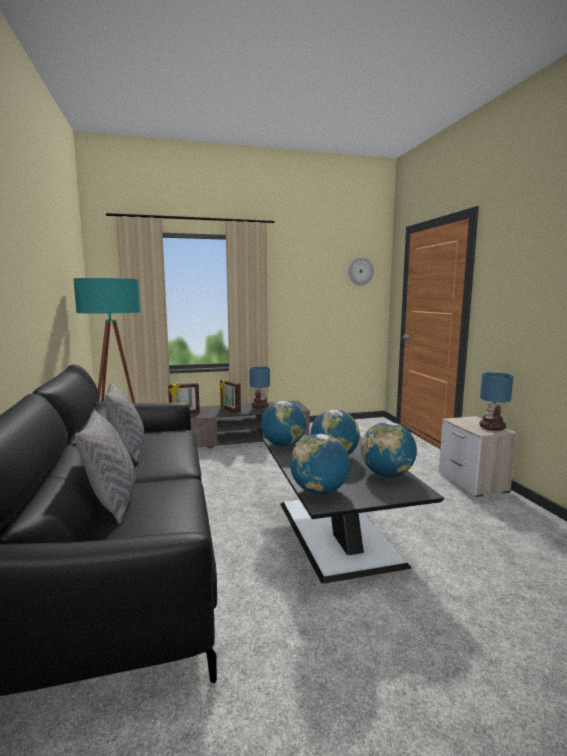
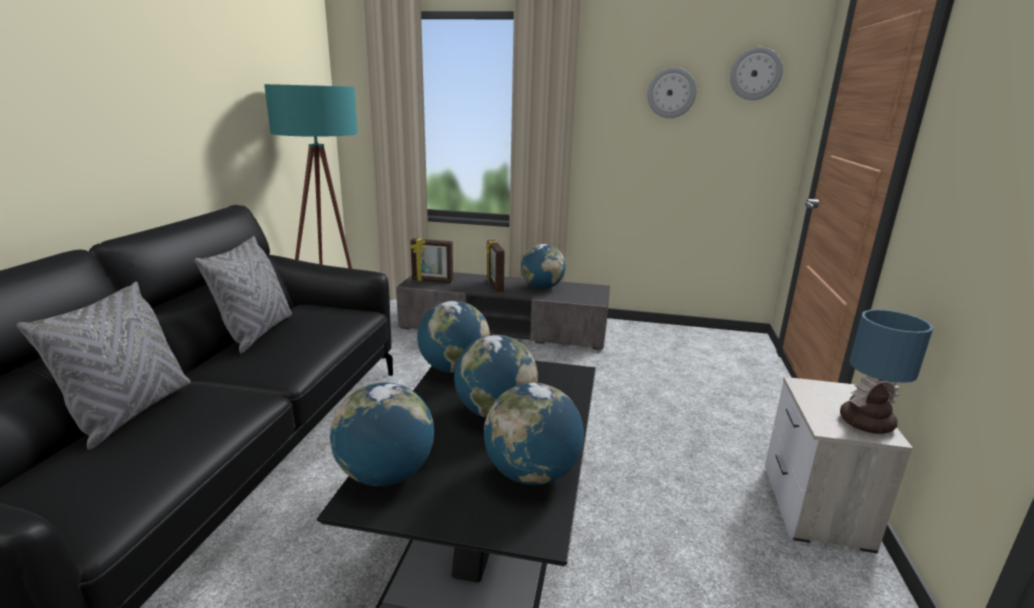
camera: 25 degrees right, 10 degrees up
(260, 406) = (542, 287): table lamp -> globe
(319, 282) = (671, 93): none -> wall clock

